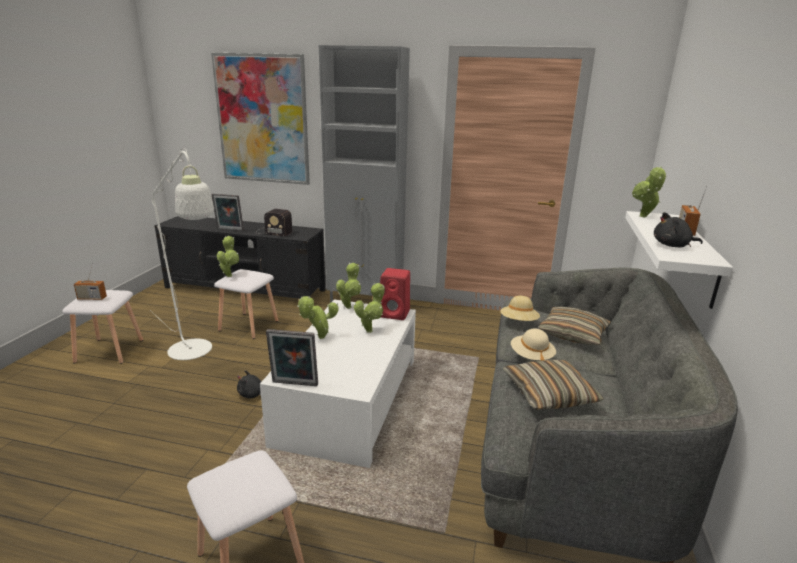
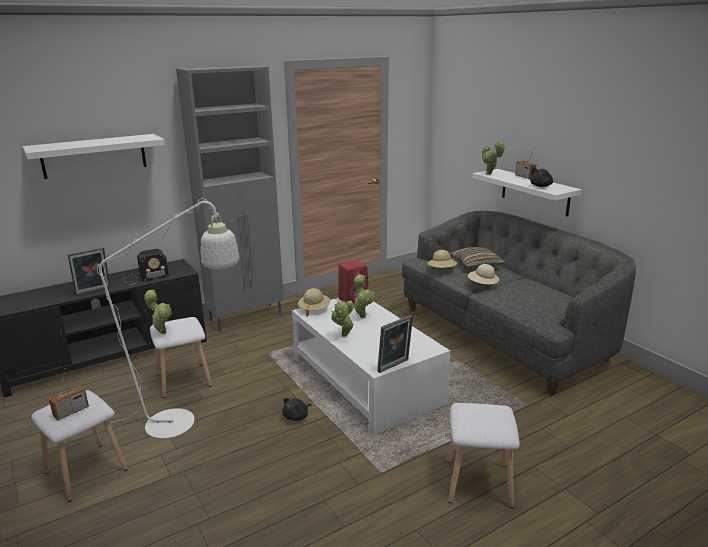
camera: 45 degrees left, 0 degrees up
(262, 120) = (94, 156): picture -> white shelf
(349, 306) = (314, 309): potted plant -> beige hat
(549, 394) = (525, 296): pillow -> none

